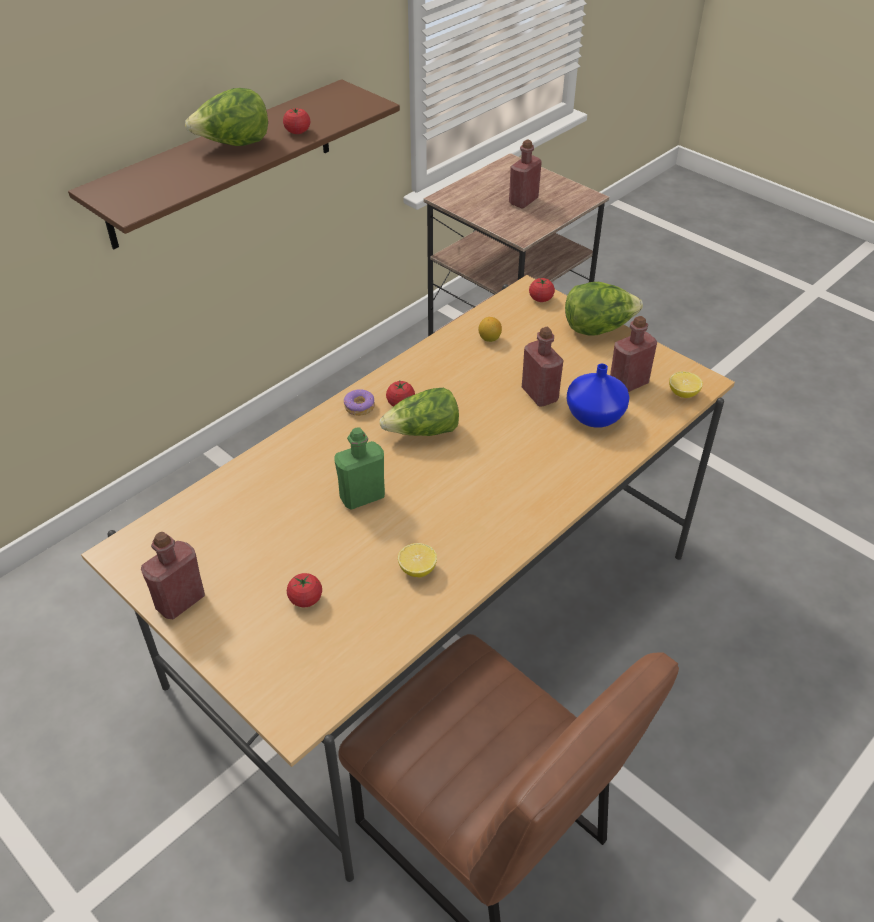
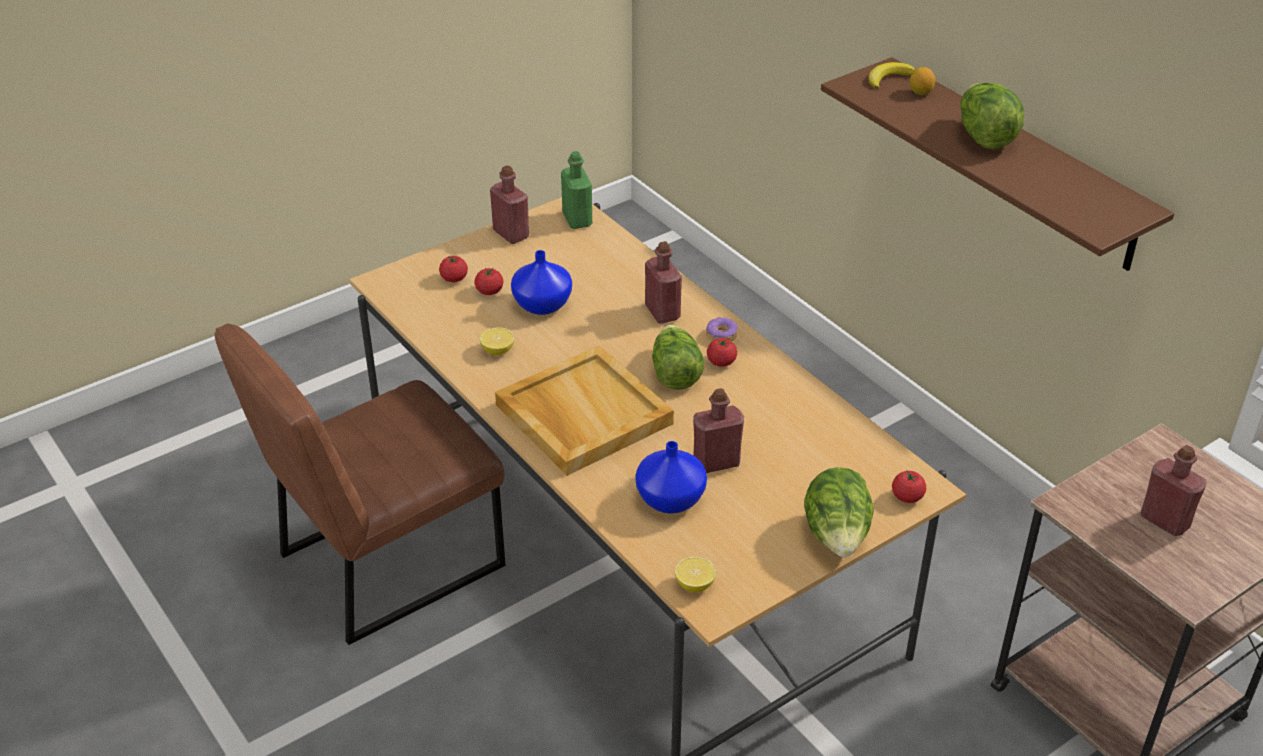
camera: 100 degrees right, 5 degrees down
(117, 191) = (888, 78): none -> banana
(297, 131) = (1017, 175): tomato -> tomato (454, 278)
(326, 547) = (541, 304): none -> blue vase
(362, 497) = (595, 327): green bottle -> green bottle (577, 219)
(489, 339) = (826, 440): lemon -> lemon (920, 92)
(503, 486) = (582, 414): none -> beige tray
(628, 383) = (722, 540): red bottle -> red bottle (662, 312)

